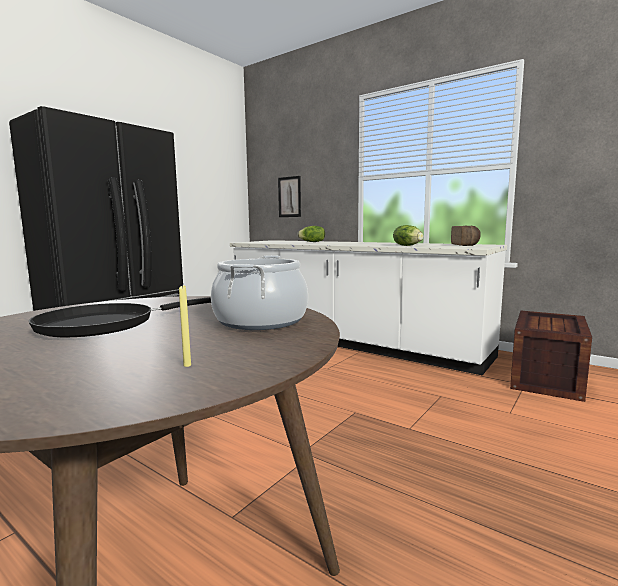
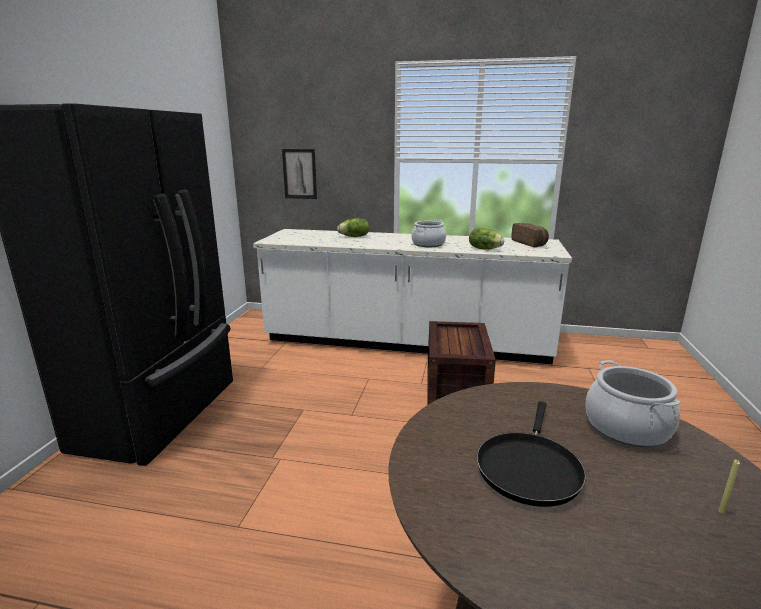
camera: 25 degrees left, 10 degrees up
(362, 244) = (428, 244): none -> cooking pot
(546, 379) = (598, 359): crate -> crate (456, 391)

